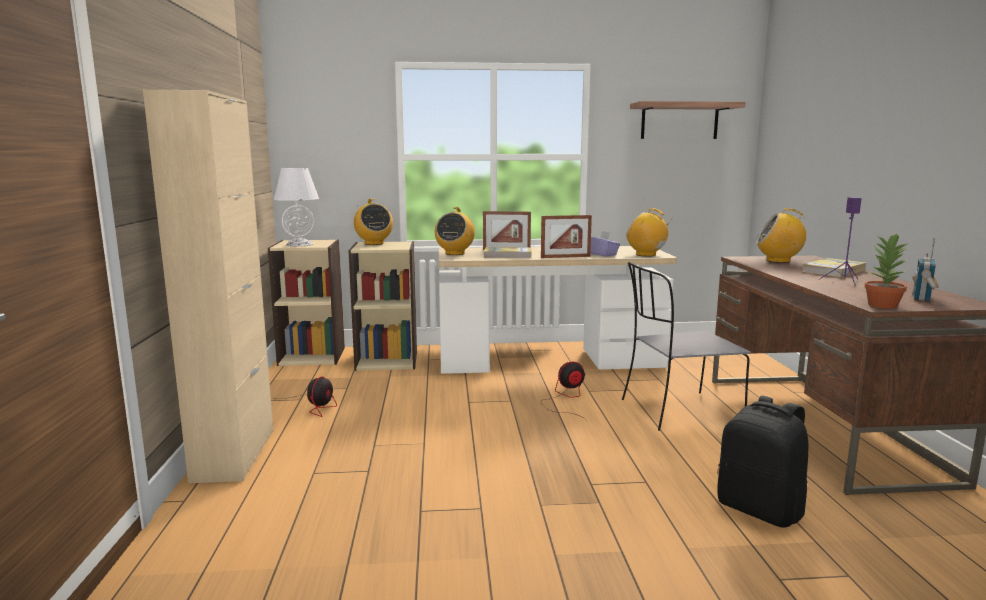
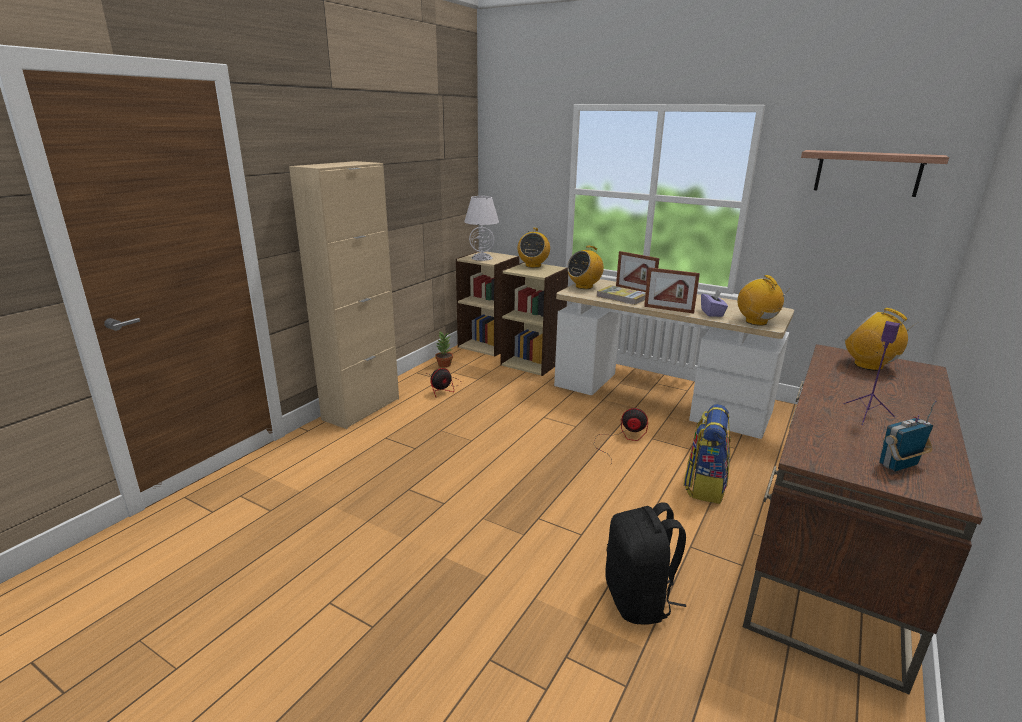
camera: 35 degrees right, 10 degrees up
(678, 411) = (704, 485): grey chair -> backpack
(833, 271) = (898, 396): book -> none
(881, 305) = (814, 459): potted plant -> potted plant (444, 364)

